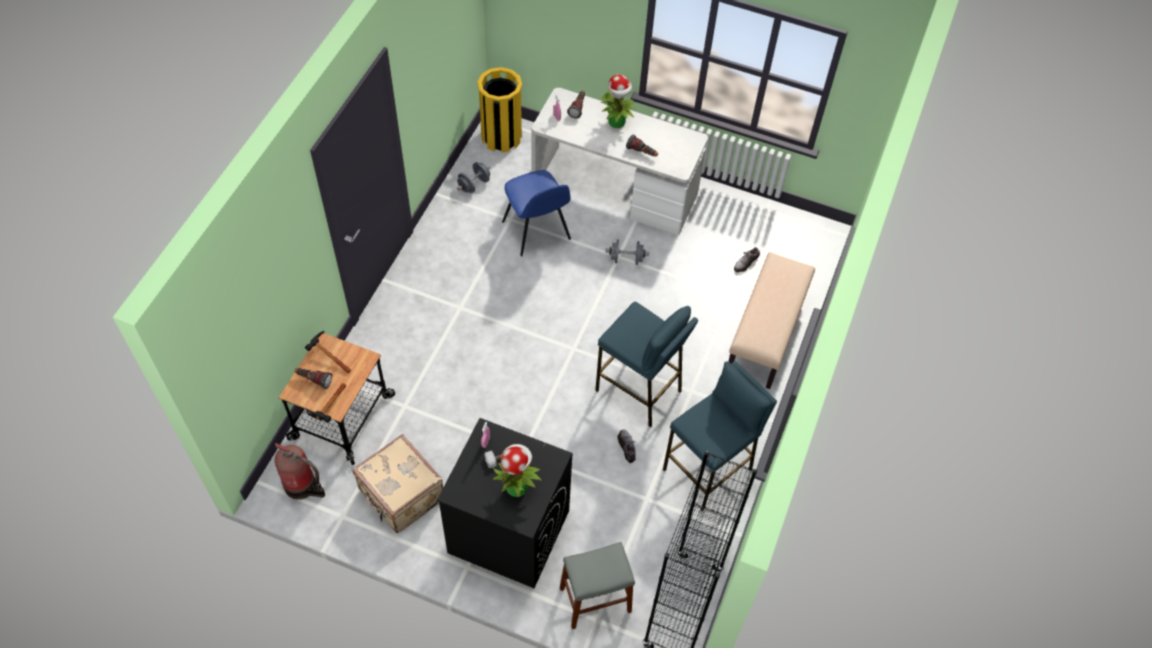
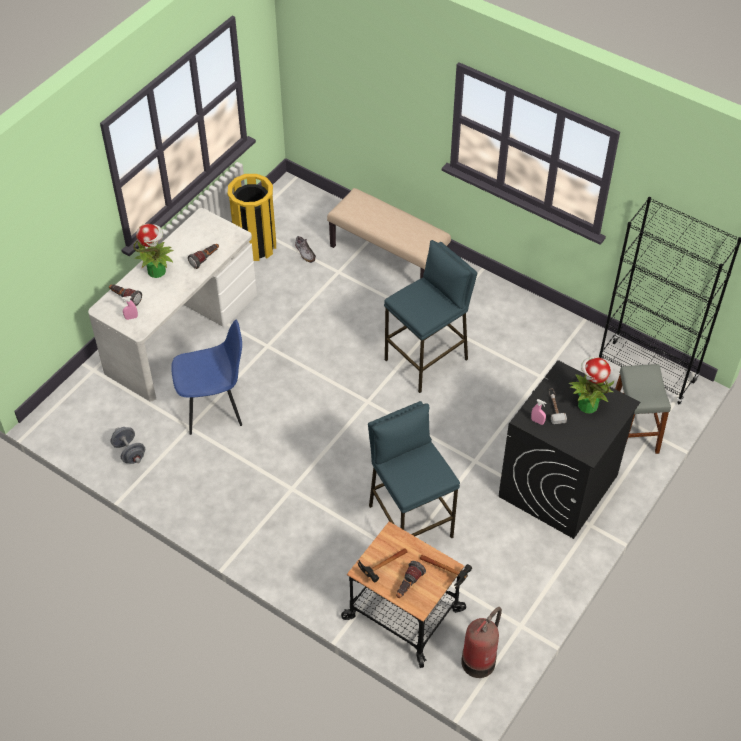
camera: 75 degrees left, 5 degrees down
(401, 495) = (506, 570): beige suitcase -> none
(501, 137) = (70, 417): yellow trash can -> yellow trash can (255, 246)
(626, 259) = (272, 340): grey dumbbell -> none
(627, 447) = (485, 380): shoe -> none
(708, 470) = (519, 327): blue stool -> blue stool (410, 521)

